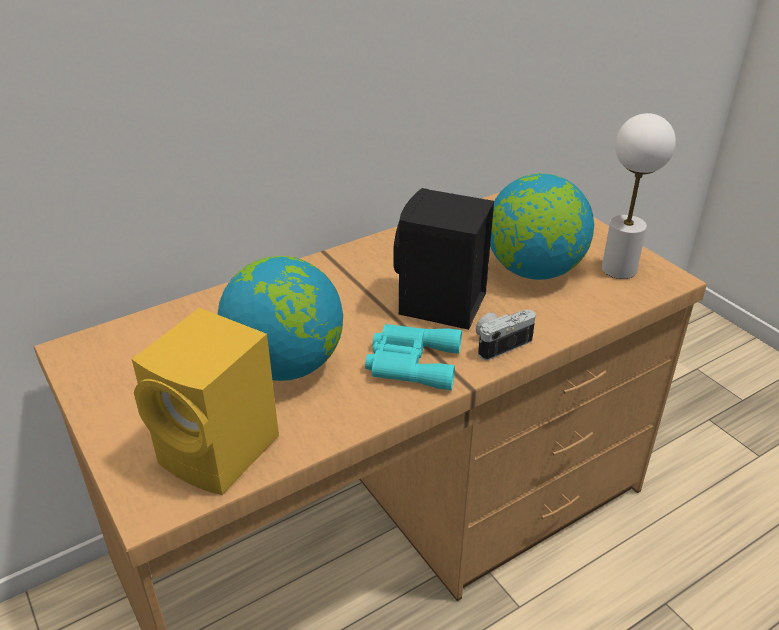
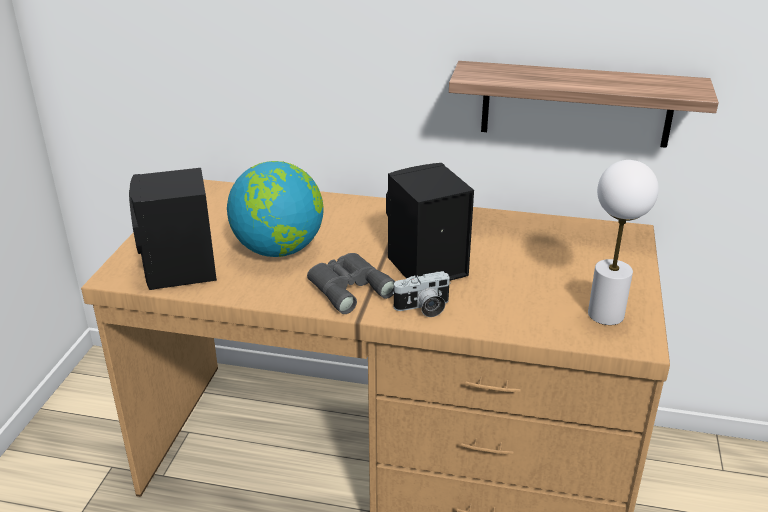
camera: 45 degrees right, 5 degrees down
(221, 453) = (180, 272): yellow speaker -> black speaker
(411, 362) = (348, 287): turquoise binoculars -> grey binoculars
(464, 86) = (576, 104): none -> shelf
(500, 343) = (423, 308): camera -> camera turned 150 degrees clockwise
(533, 271) = (531, 281): globe -> none

